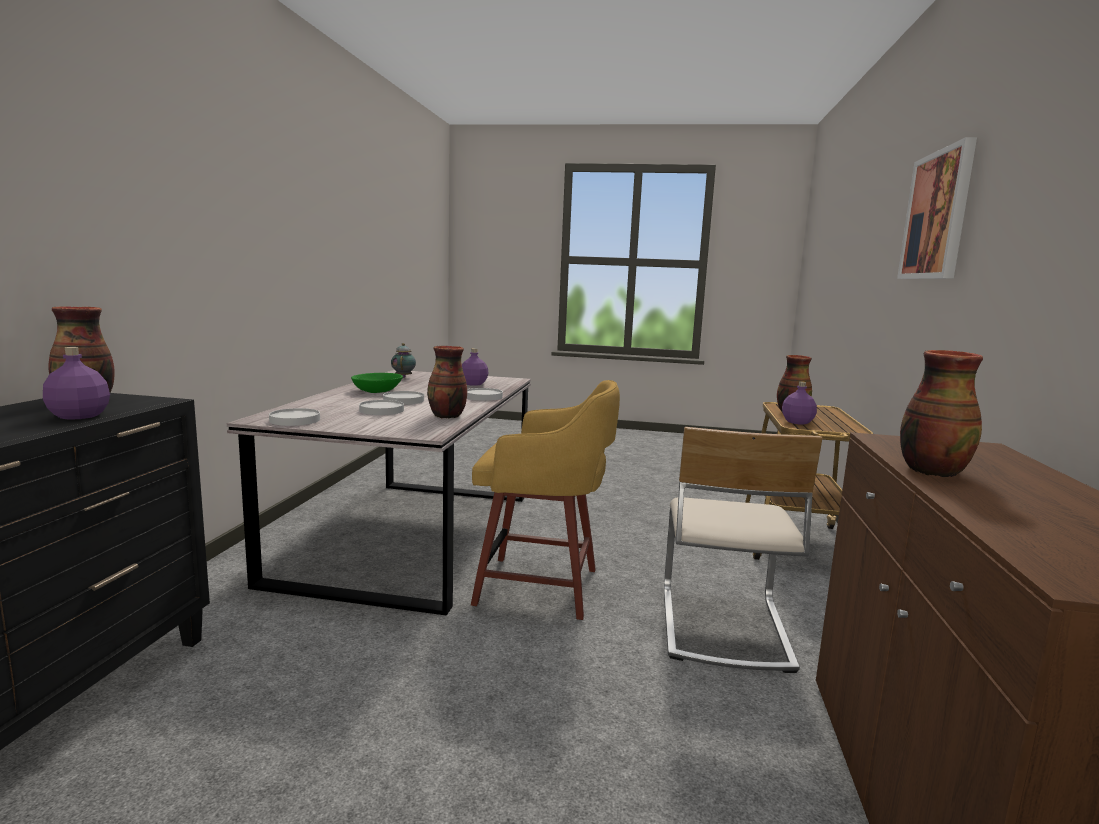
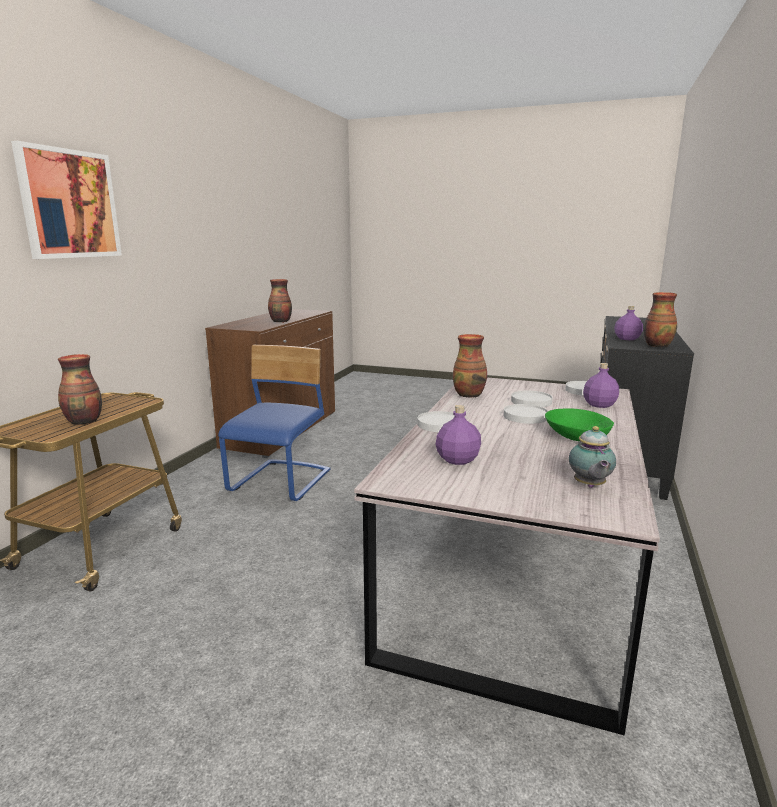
camera: 170 degrees left, 5 degrees up
(542, 587) = (386, 512): yellow stool -> none
(722, 627) = (281, 482): beige chair -> blue chair
(797, 422) = (126, 407): purple bottle -> purple bottle (599, 405)

